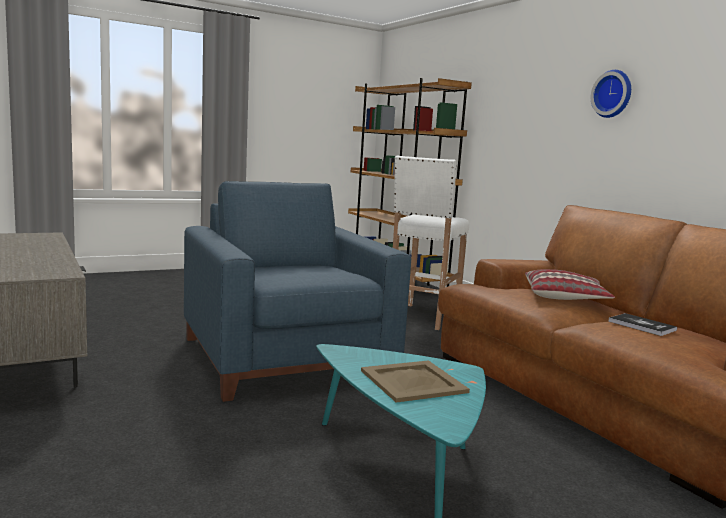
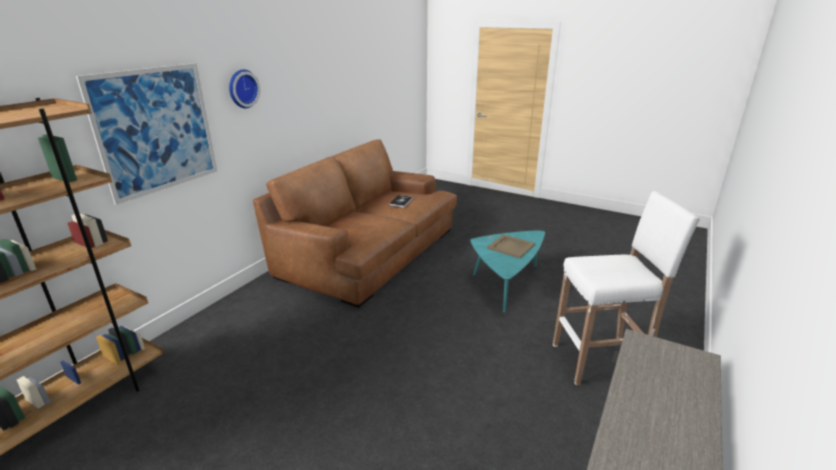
camera: 120 degrees left, 15 degrees up
(288, 358) = (438, 365): blue armchair -> none
(422, 317) = (256, 344): white stool -> white stool (601, 361)
(522, 121) = (156, 130): none -> picture
(565, 297) = (361, 220): pillow -> none

